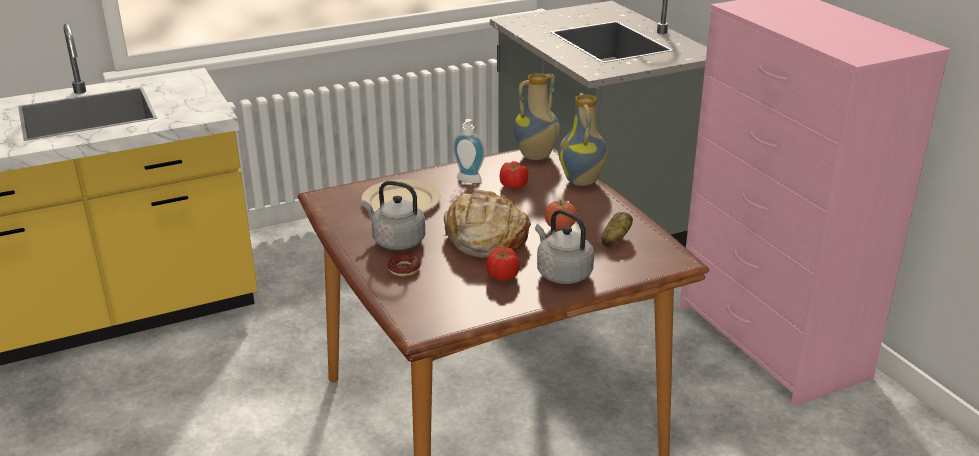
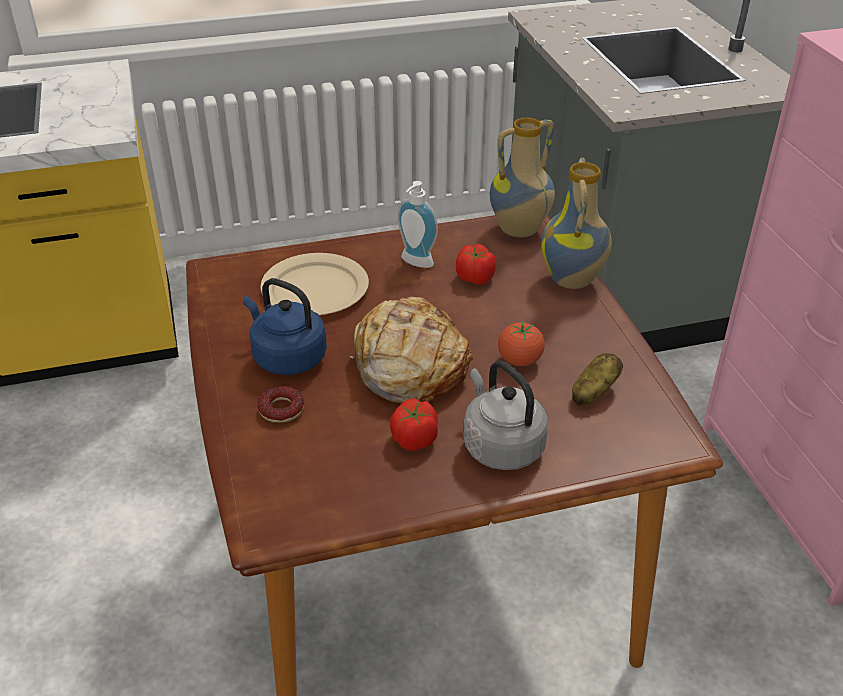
camera: 10 degrees right, 10 degrees up
(396, 241) = (286, 357): grey kettle -> blue kettle

